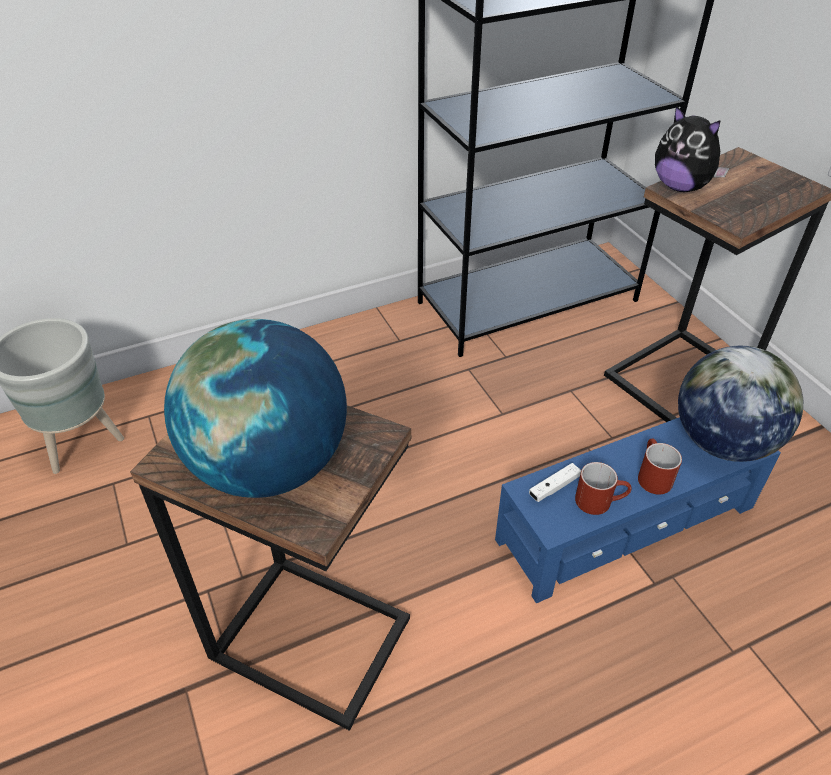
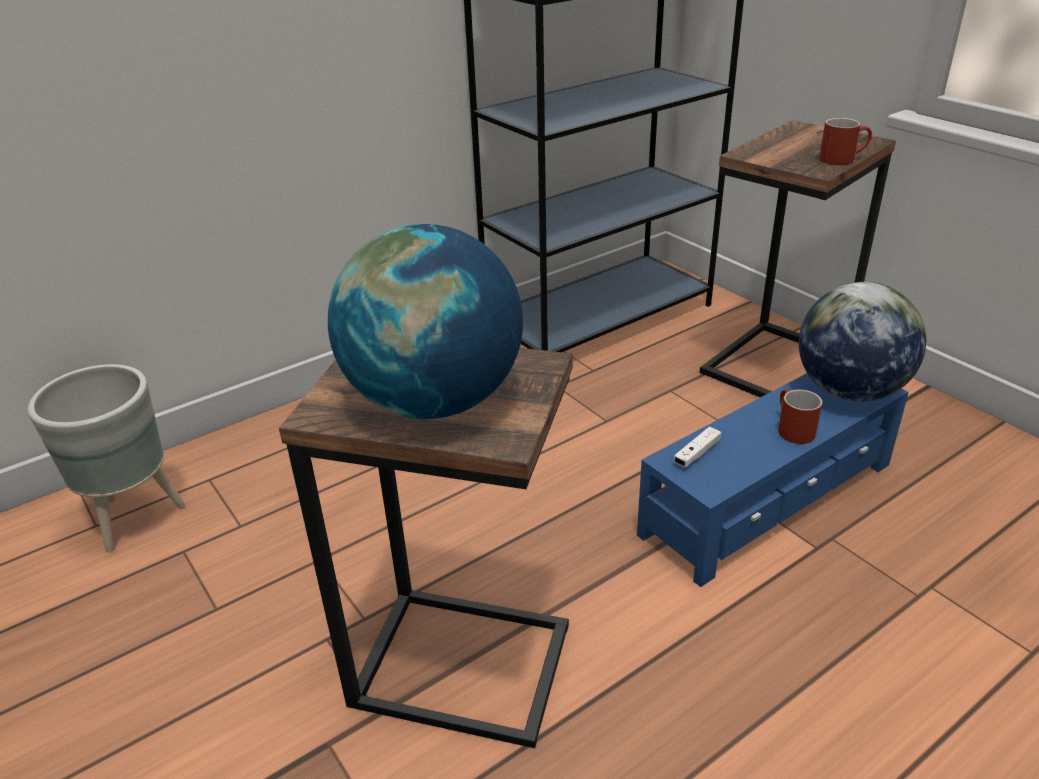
camera: 10 degrees left, 10 degrees down
(600, 500) = (748, 458): red mug -> red mug (842, 159)
(681, 187) = (753, 151): plush toy -> none

